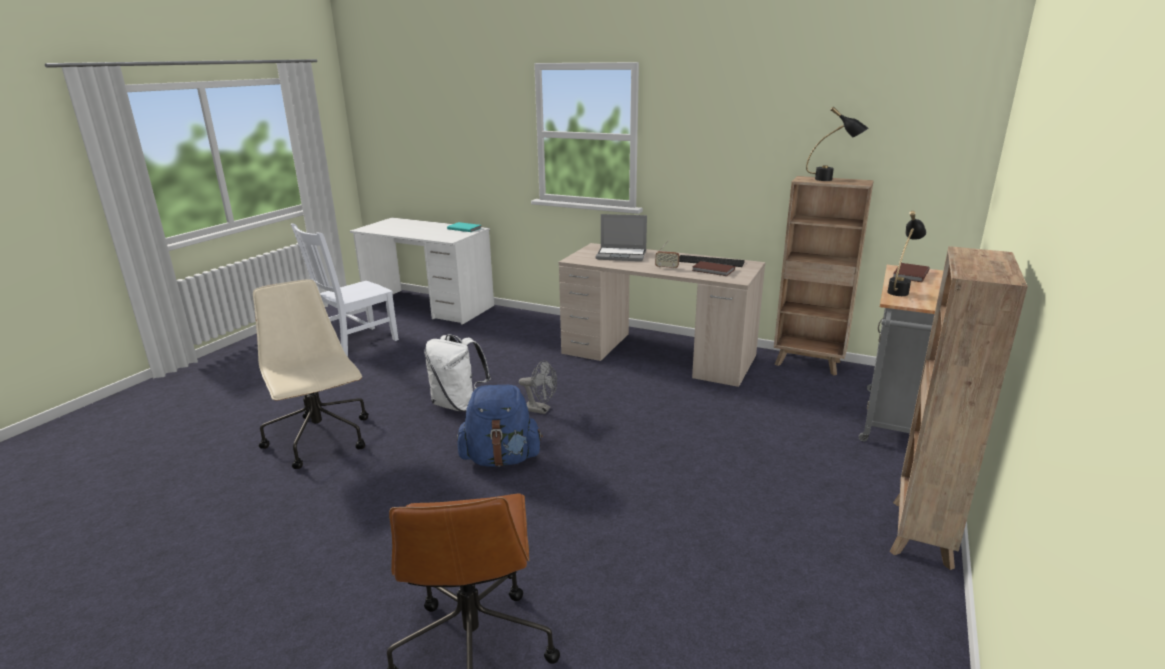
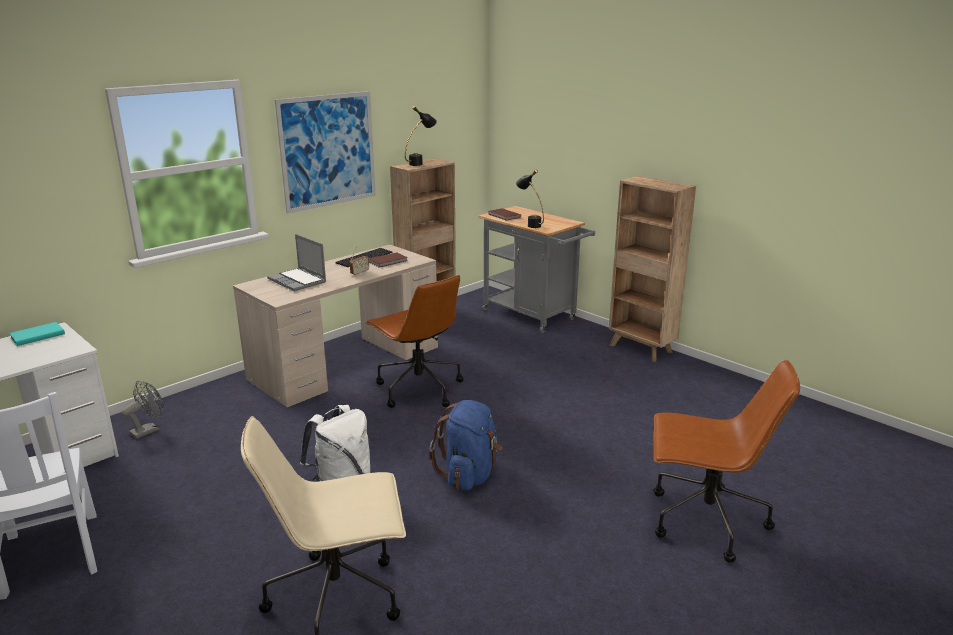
camera: 70 degrees left, 0 degrees up
(541, 410) = (396, 439): grey fan -> grey fan (149, 430)
(622, 255) = (298, 281): laptop -> laptop turned 105 degrees clockwise
(639, 398) = (418, 389): none -> brown office chair
(721, 144) = (328, 151): none -> picture

